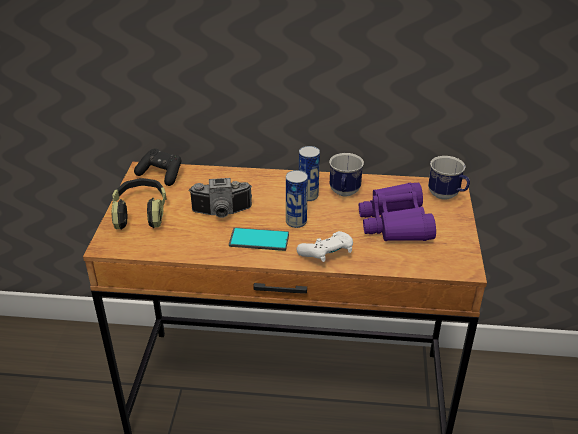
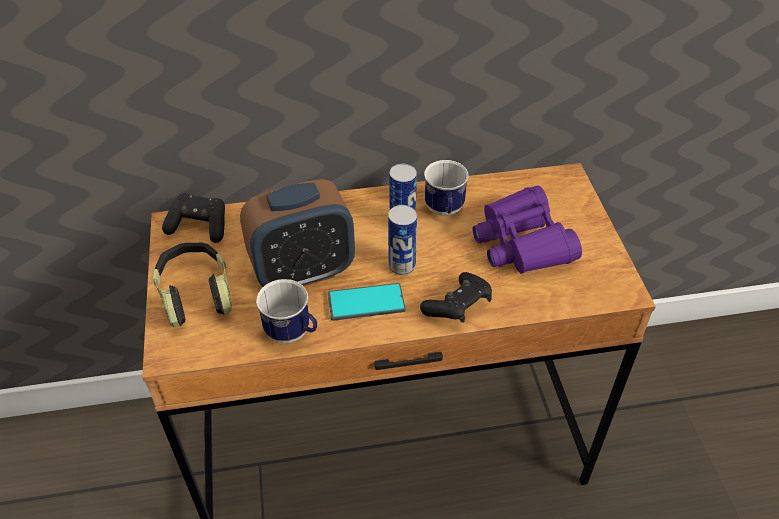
camera: 15 degrees left, 10 degrees up
(222, 213) = (303, 272): camera -> alarm clock
(327, 255) = (458, 307): white game controller -> black game controller
(447, 196) = (567, 192): mug -> mug (293, 334)

